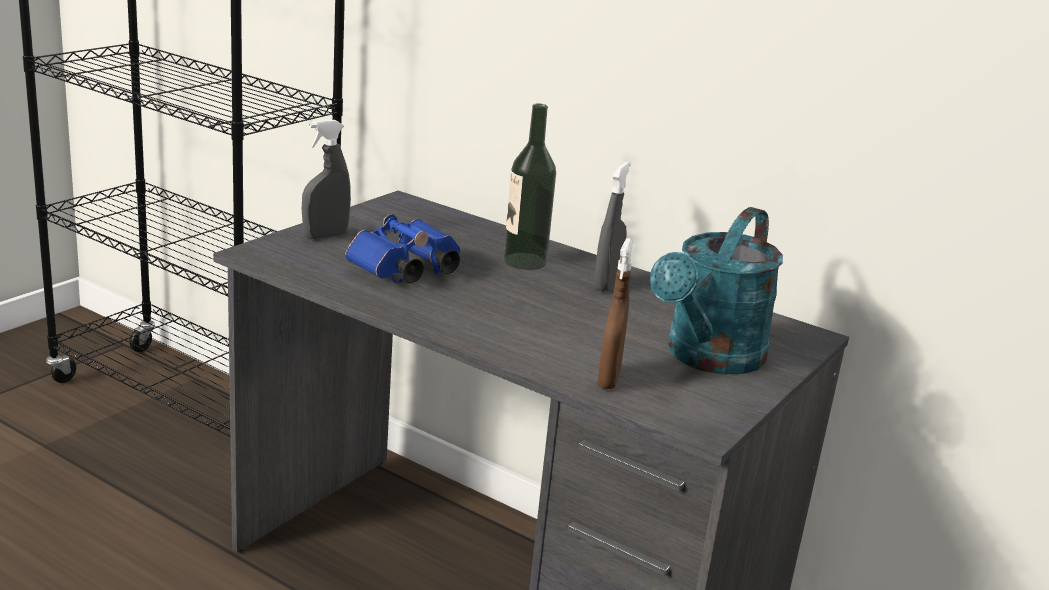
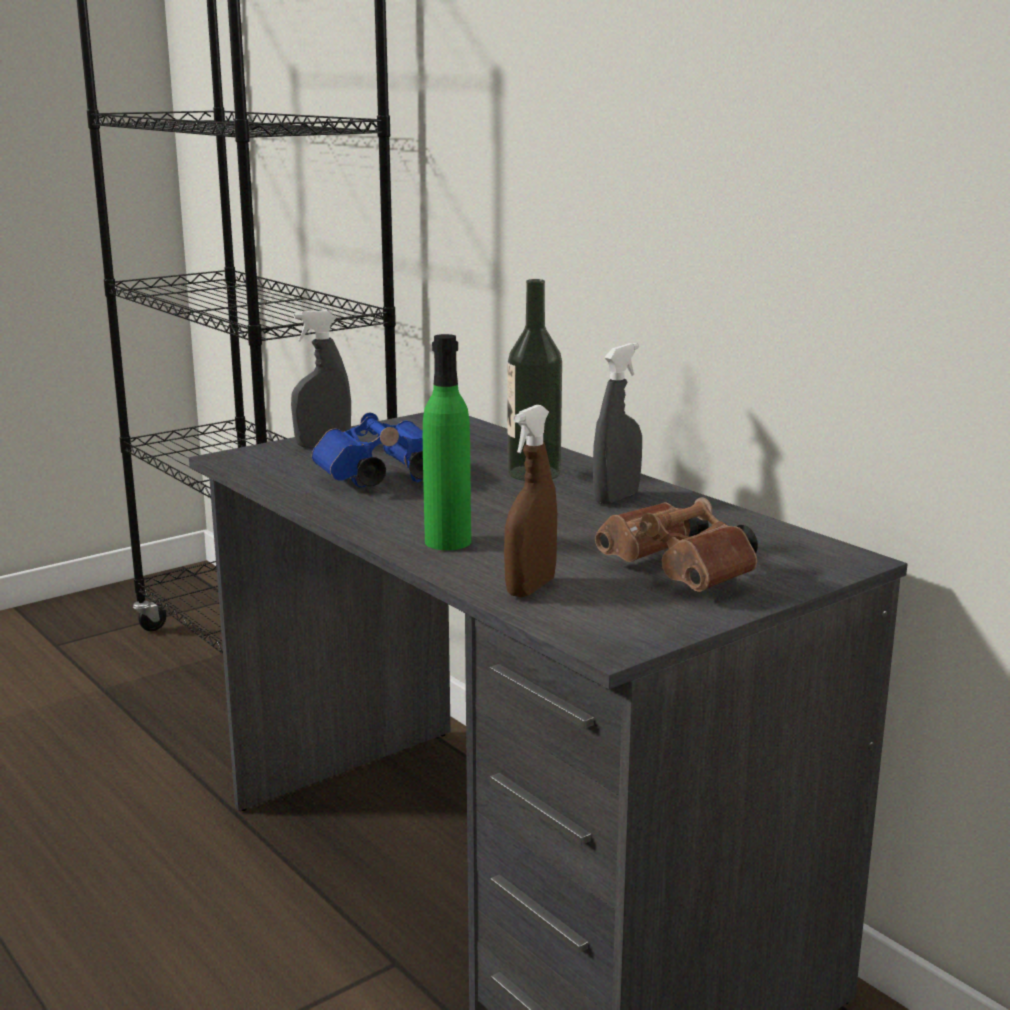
camera: 20 degrees right, 5 degrees down
(511, 336) = (448, 542): none -> green bottle
(708, 358) = (682, 575): turquoise watering can -> brown binoculars

